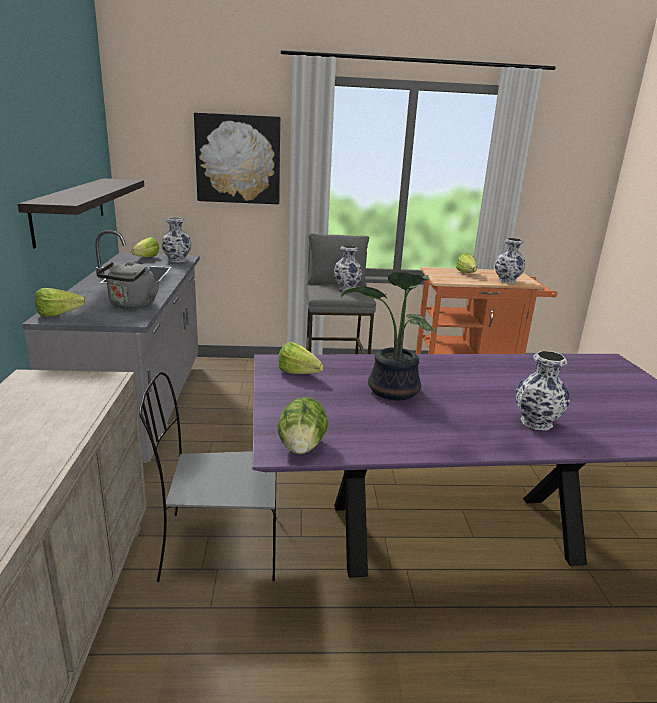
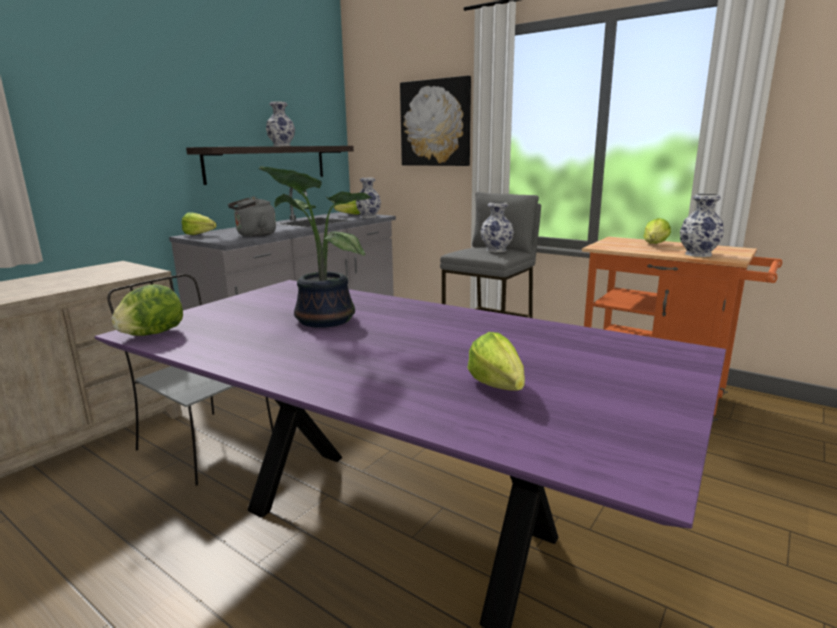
camera: 40 degrees right, 5 degrees down
(301, 375) = (283, 296): lettuce -> lettuce (499, 390)
(536, 422) = (393, 374): vase -> vase (282, 146)

